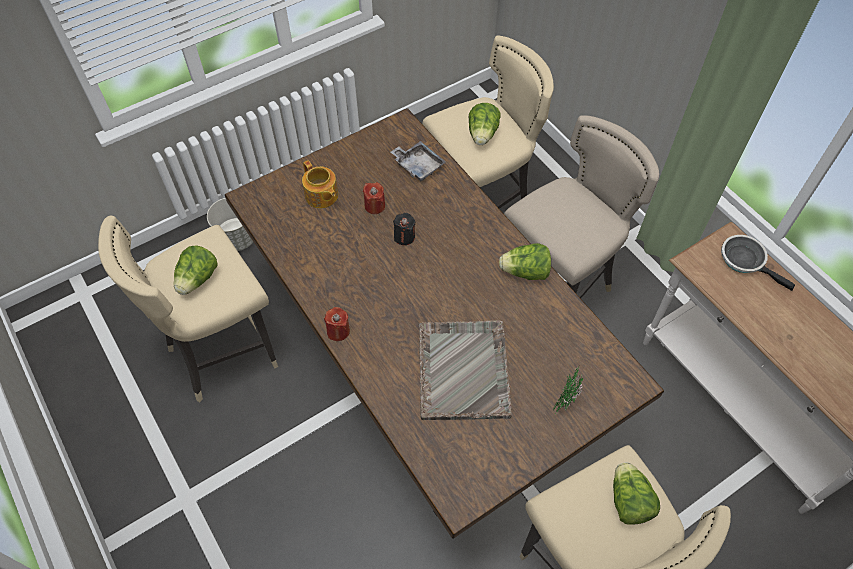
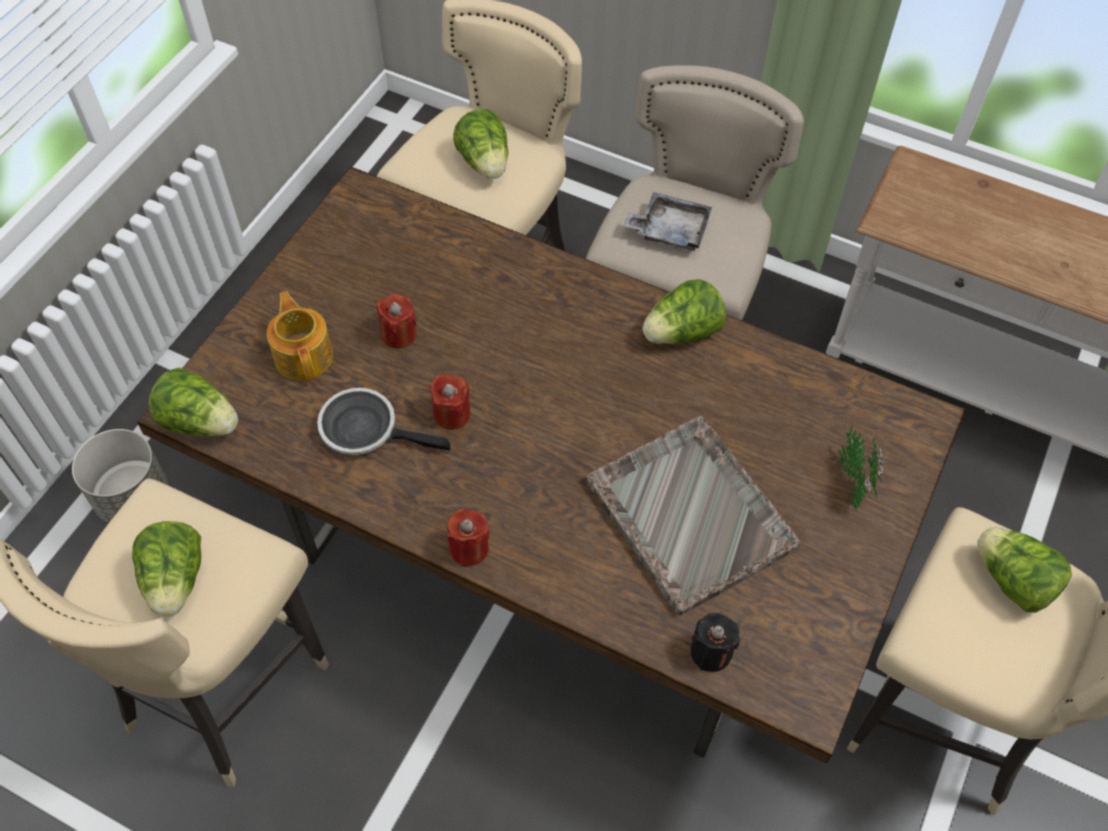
camera: 30 degrees left, 0 degrees up
(252, 207) = (200, 422): none -> lettuce
(321, 196) = (304, 355): teapot -> teapot turned 135 degrees counterclockwise
(374, 259) = (452, 414): none -> red candle
(404, 237) = (475, 360): black candle -> black candle (711, 652)
(418, 165) = (425, 245): grey tray -> grey tray (669, 230)
(745, 260) = (950, 189): frying pan -> frying pan (366, 430)

